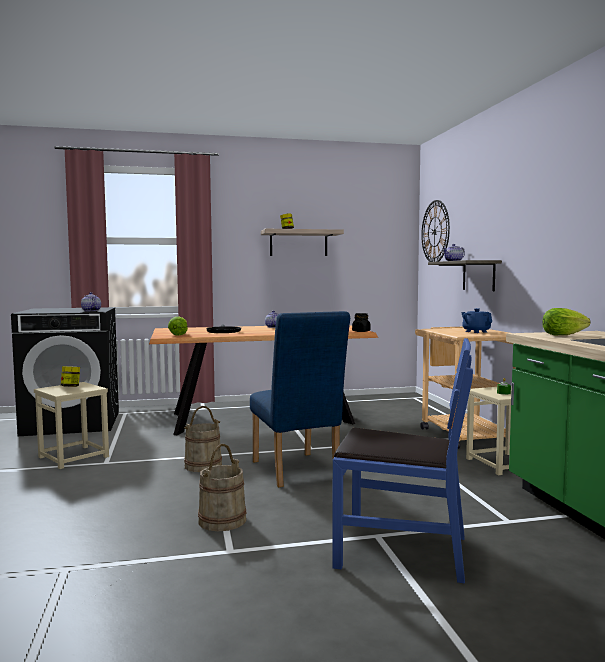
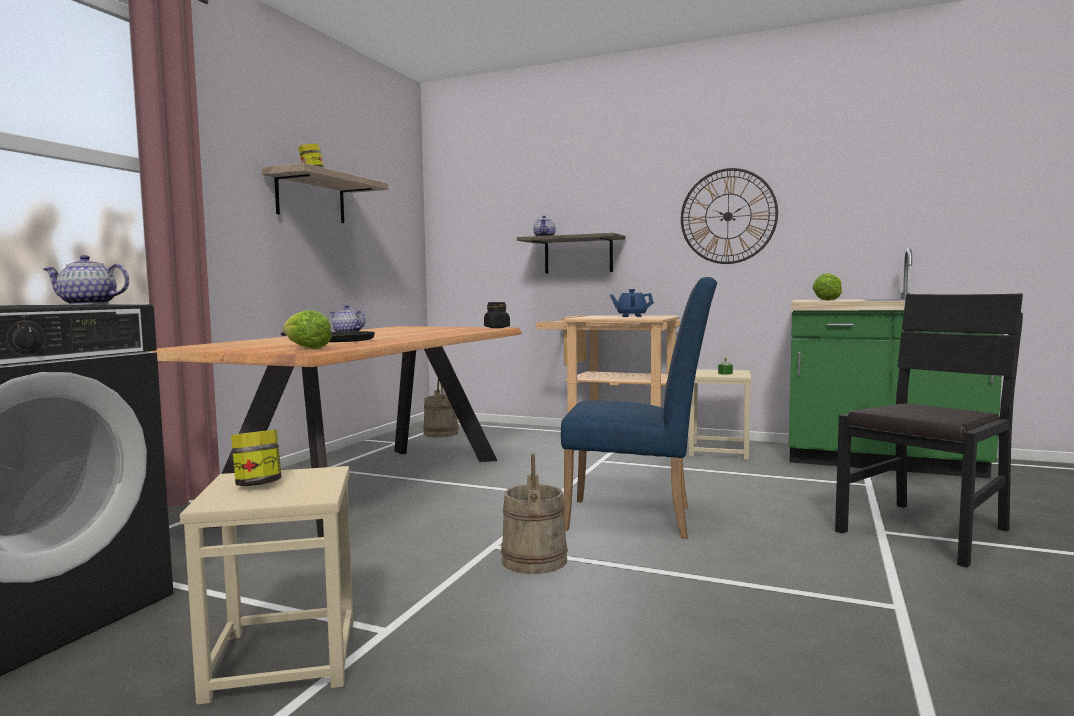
camera: 55 degrees left, 0 degrees up
(222, 520) = (785, 591): beige bucket -> beige bucket (440, 433)
(401, 550) = (925, 531): blue chair -> black chair
(435, 231) = (471, 201): wall clock -> wall clock (728, 216)

